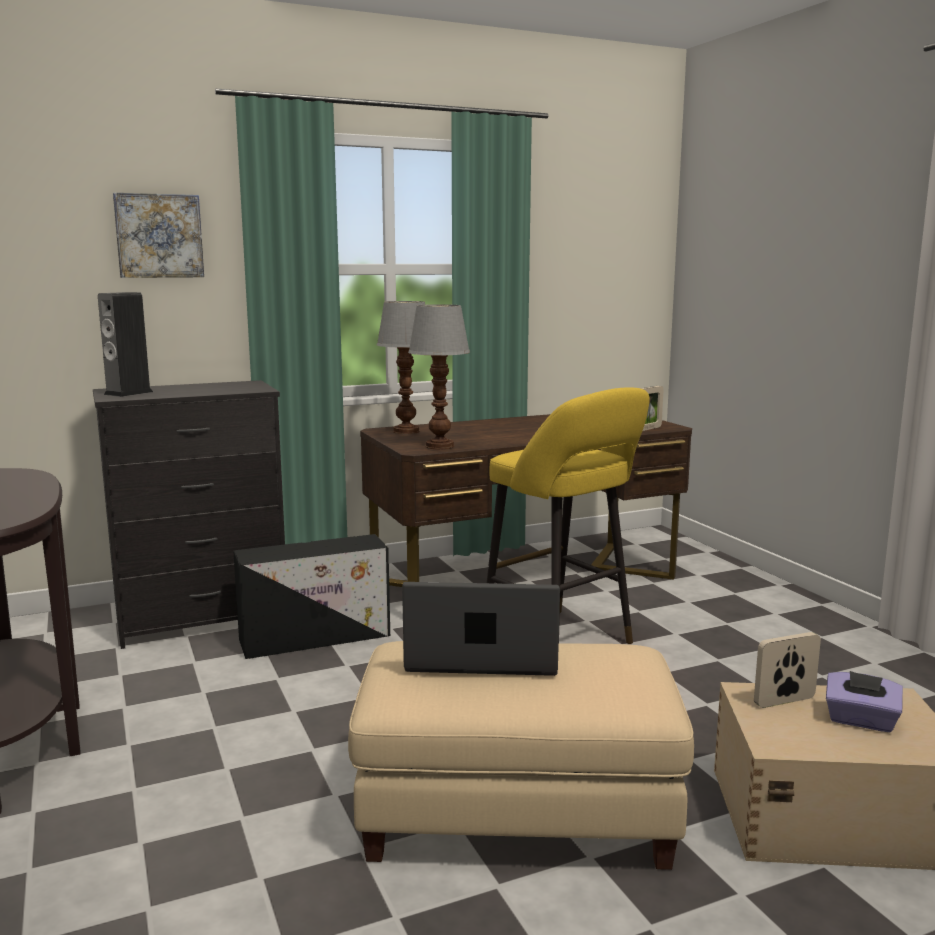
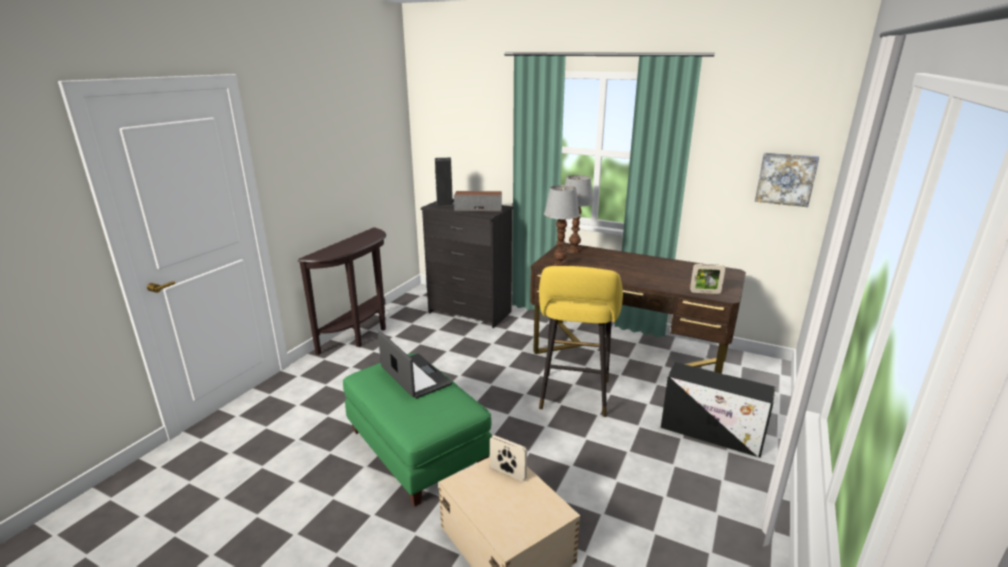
camera: 50 degrees right, 10 degrees up
(159, 236) = (483, 127): picture -> picture (785, 179)
(216, 388) = (478, 208): none -> speaker
(317, 637) = (489, 340): black storage box -> black storage box (712, 433)
(514, 809) = (417, 448): beige ottoman -> green ottoman
(860, 721) = (514, 505): purple tissue box -> none

